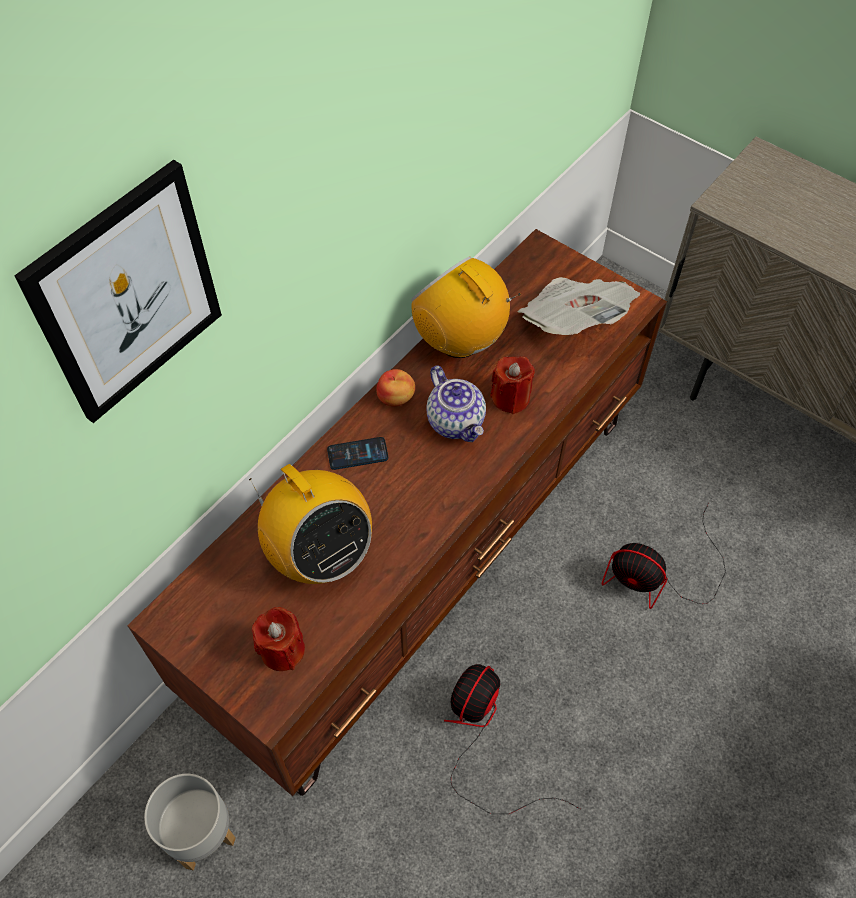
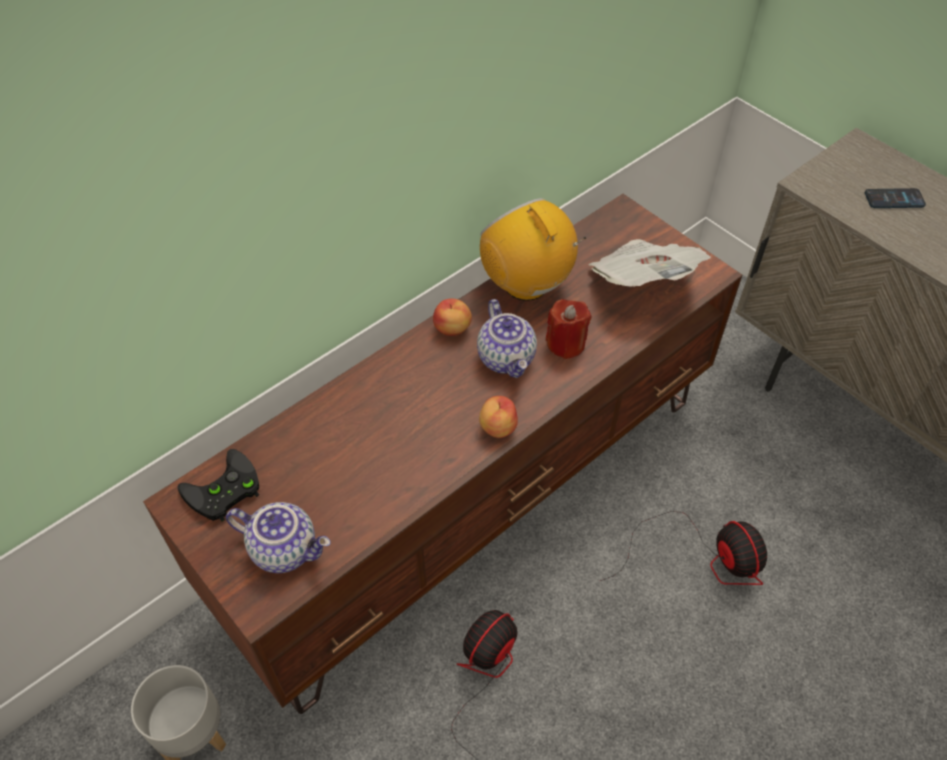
camera: 10 degrees right, 5 degrees down
(127, 295) = (158, 144): picture -> none
(206, 603) = (222, 492): none -> black game controller
(282, 650) = (285, 548): red candle -> teapot
(319, 554) = (344, 462): radio -> none
(357, 454) = (403, 375): phone -> phone (894, 199)
(461, 494) = (497, 427): none -> apple
(658, 577) = (703, 557): fan -> fan turned 150 degrees counterclockwise

